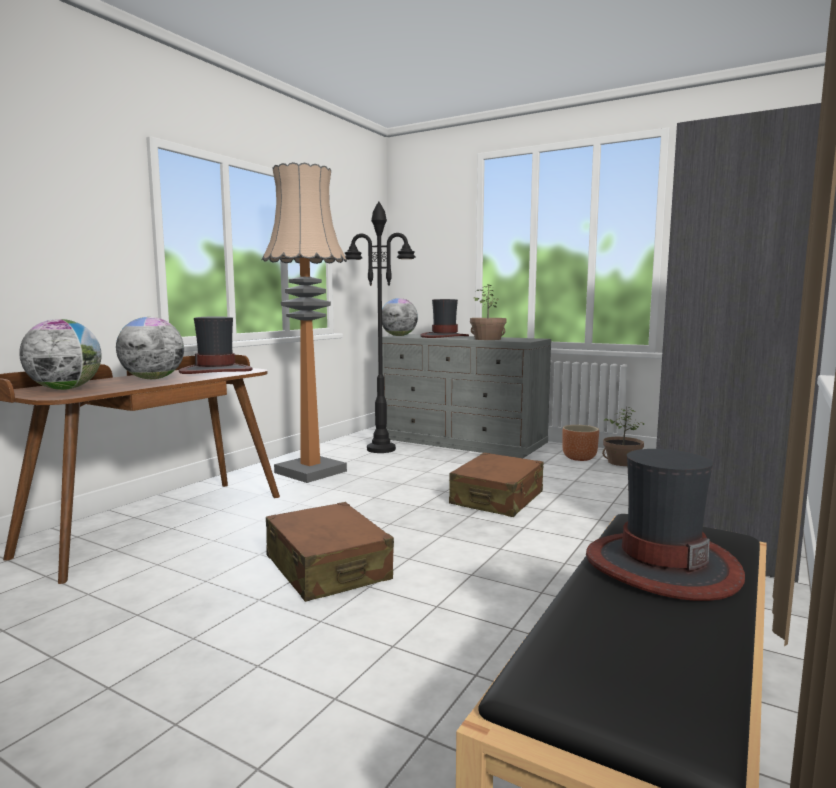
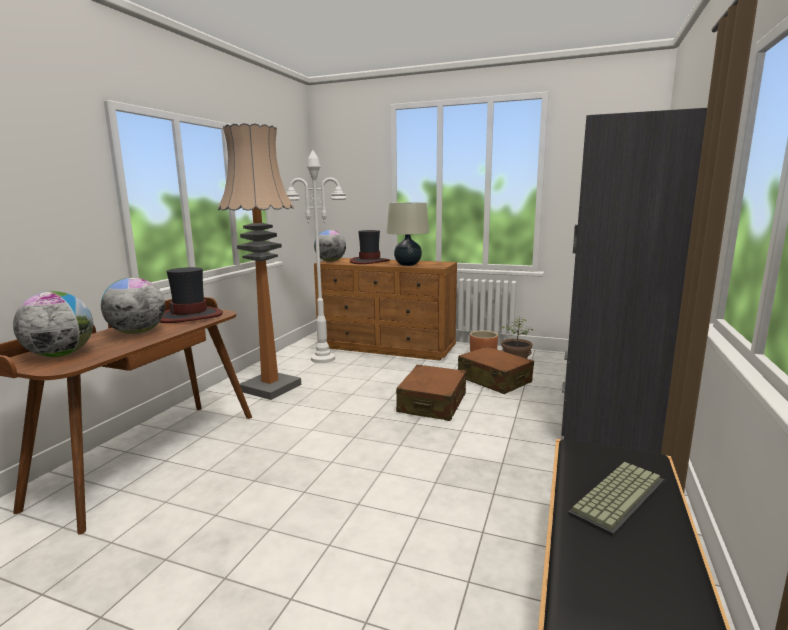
camera: 10 degrees left, 5 degrees up
(328, 569) = (318, 489): brown suitcase -> brown suitcase (494, 380)
(381, 449) = (323, 359): black floor lamp -> white floor lamp
(462, 442) = (387, 347): grey dresser -> brown dresser
(487, 339) = (407, 264): potted plant -> beige table lamp
(660, 565) = (616, 496): hat -> keyboard

